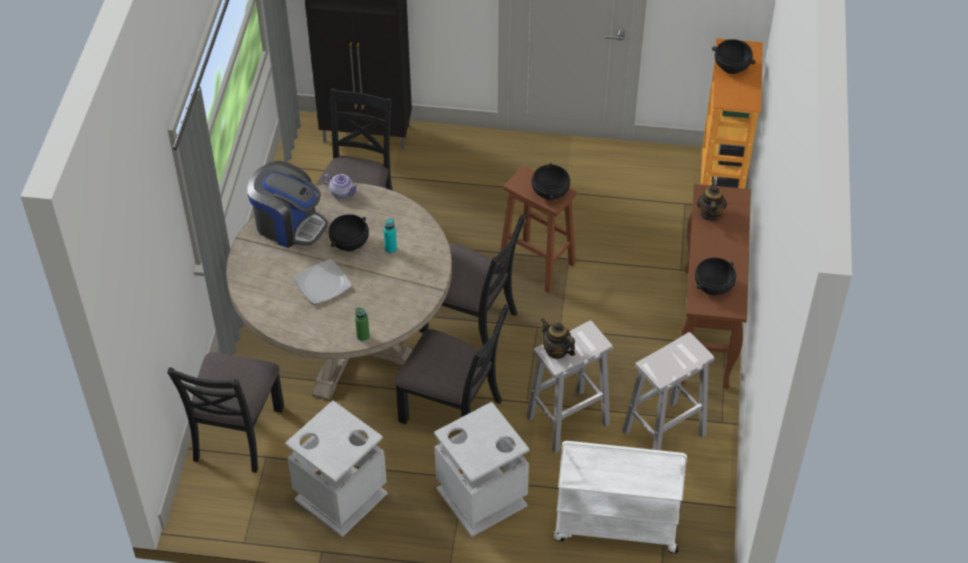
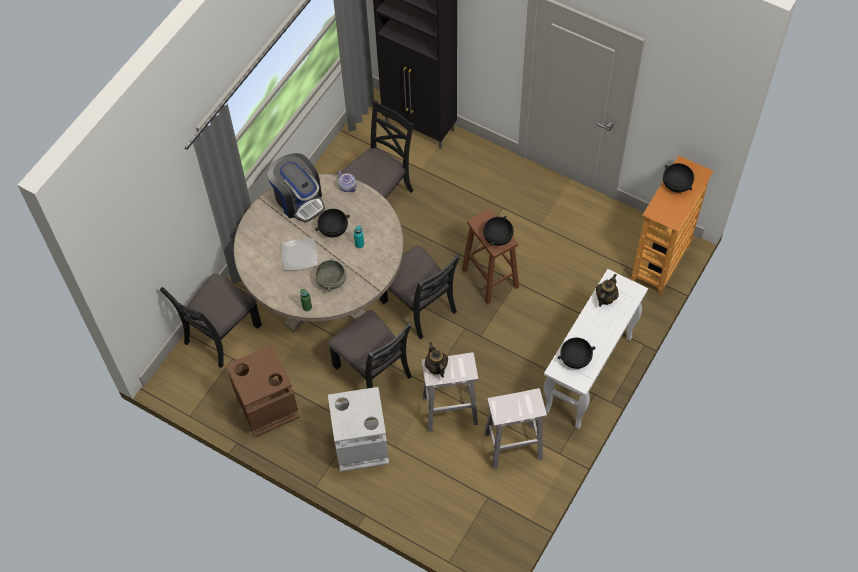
camera: 25 degrees right, 10 degrees up
(340, 497) = (267, 407): grey trash can -> brown trash can
(378, 298) = (332, 281): none -> grey bowl
(615, 526) = (442, 503): white cart -> none
(706, 328) = (588, 375): brown console table -> white console table

